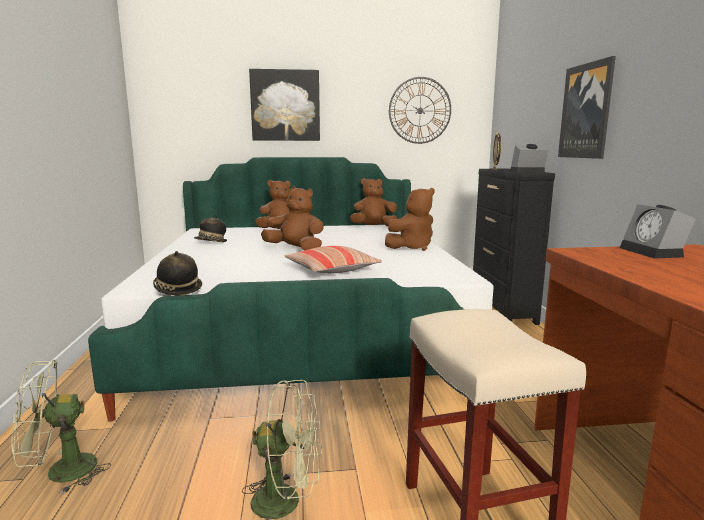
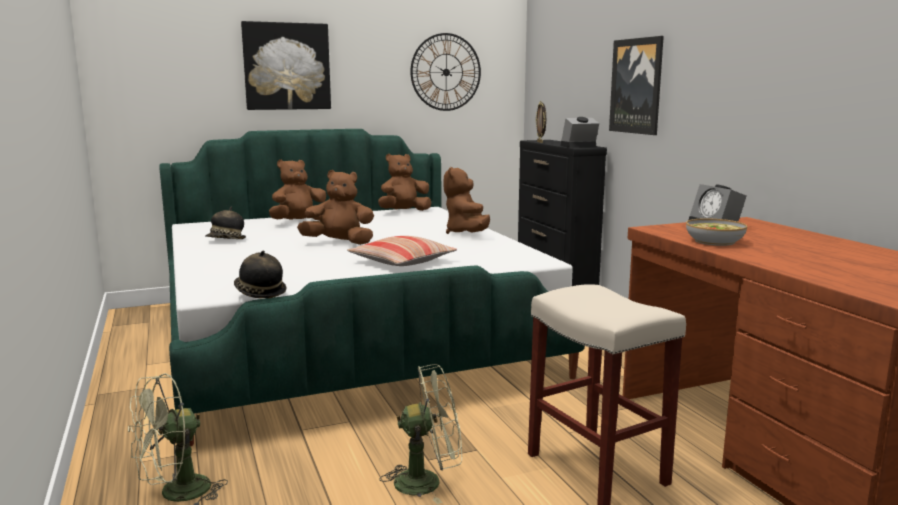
camera: 15 degrees left, 0 degrees up
(412, 247) = (466, 233): brown plush toy -> brown plush toy turned 135 degrees clockwise
(644, 270) = (714, 241): none -> bowl

